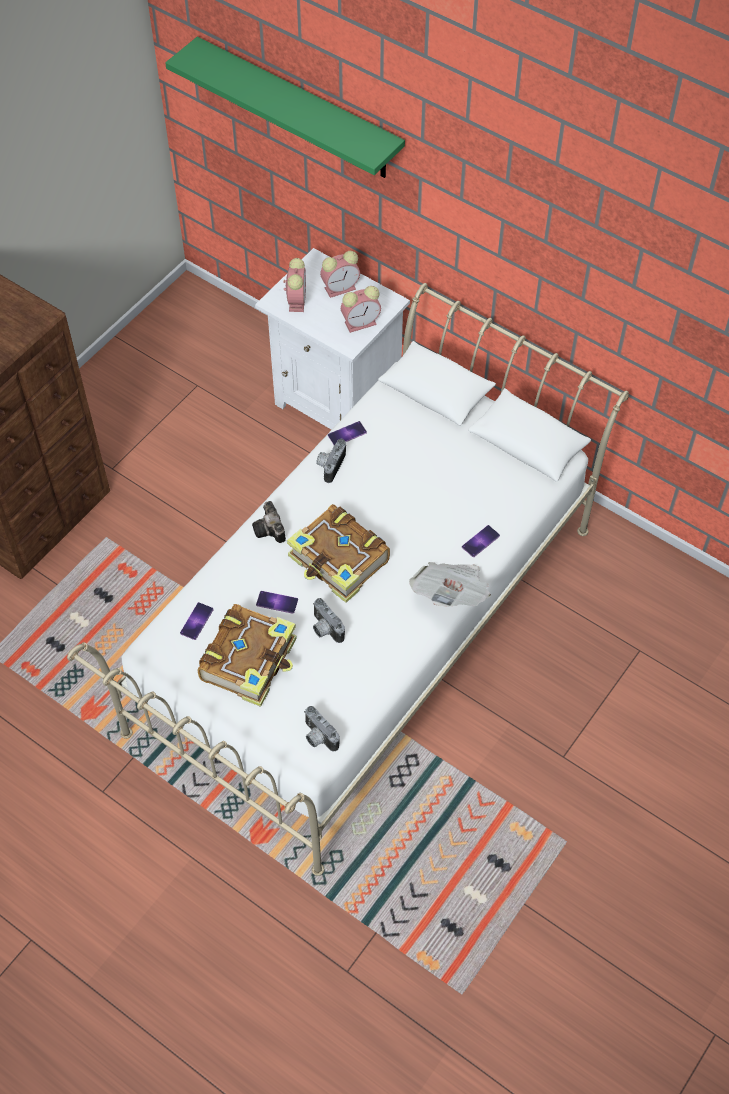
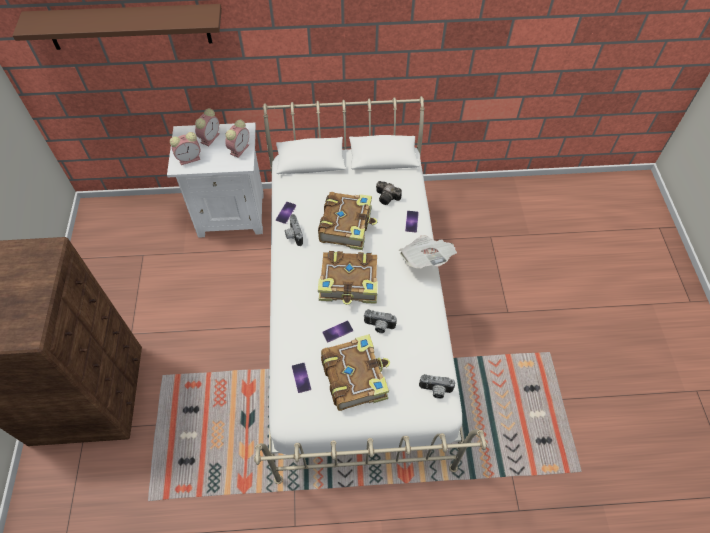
camera: 40 degrees left, 0 degrees up
(270, 530) = (294, 293): camera -> camera (388, 197)
(296, 300) = (190, 158): alarm clock -> alarm clock turned 105 degrees clockwise
(299, 110) = (128, 27): green shelf -> brown shelf
(400, 494) = (347, 225): none -> book

